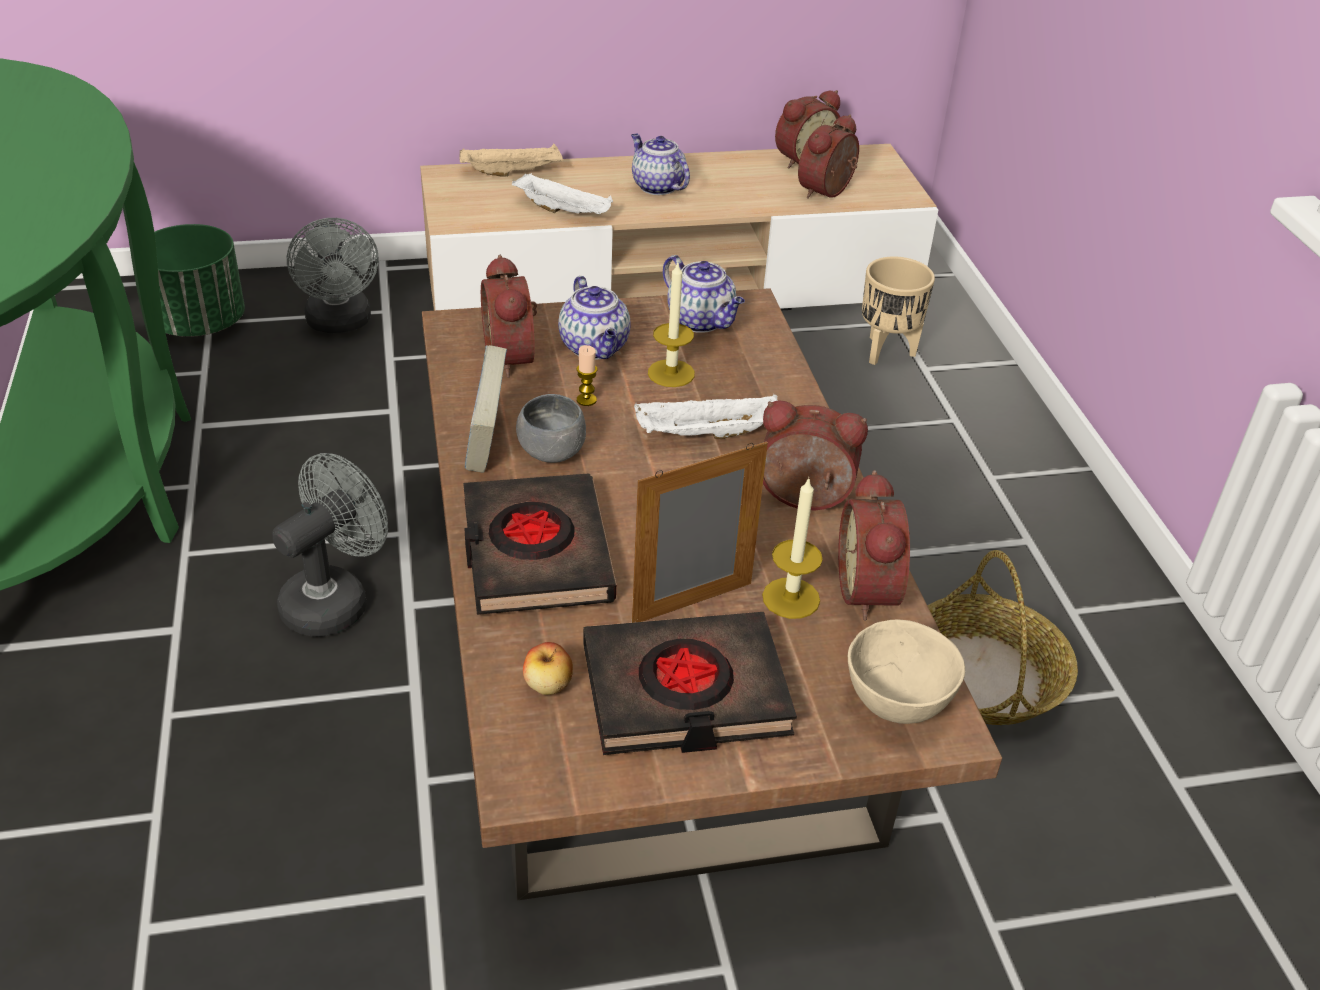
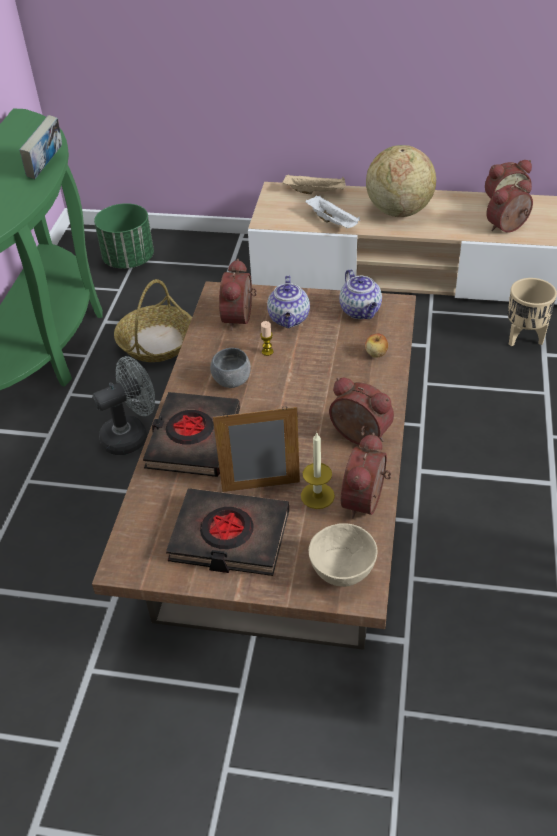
camera: 25 degrees right, 5 degrees up
(340, 323) = (202, 271): grey fan -> none
(487, 444) = (200, 369): book -> book (46, 168)
(548, 685) = (161, 515): apple -> apple (376, 354)
(656, 186) = (398, 211): teapot -> globe
(671, 373) = (324, 343): candle -> none
(705, 435) = (323, 386): white tray -> none
(985, 677) = (476, 564): basket -> basket (156, 343)

